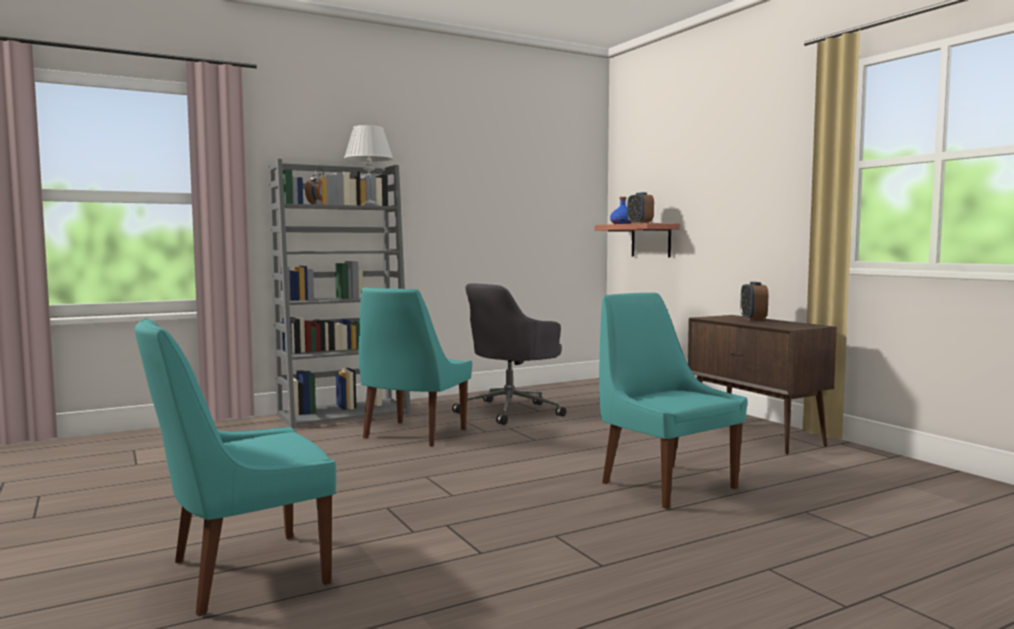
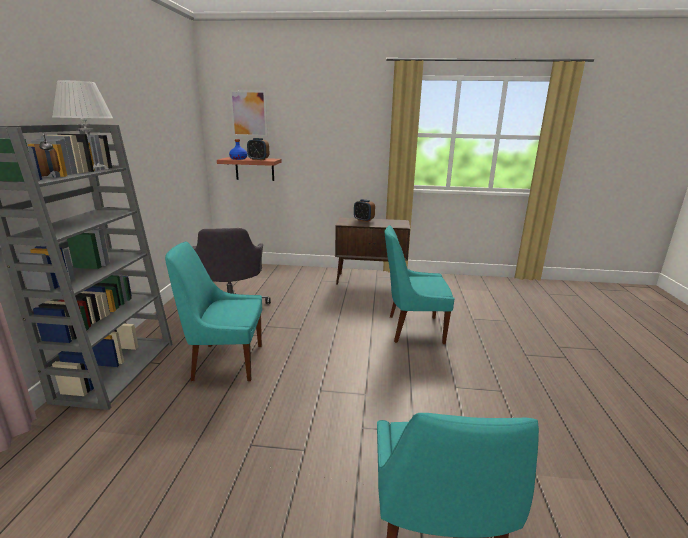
camera: 55 degrees left, 15 degrees up
(413, 435) = (225, 362): turquoise chair -> turquoise chair turned 120 degrees clockwise
(650, 162) = (249, 113): none -> picture

